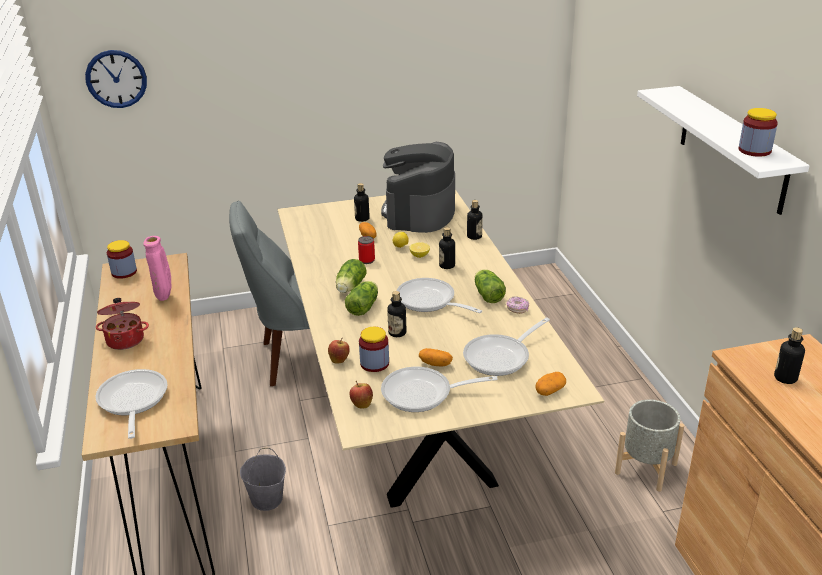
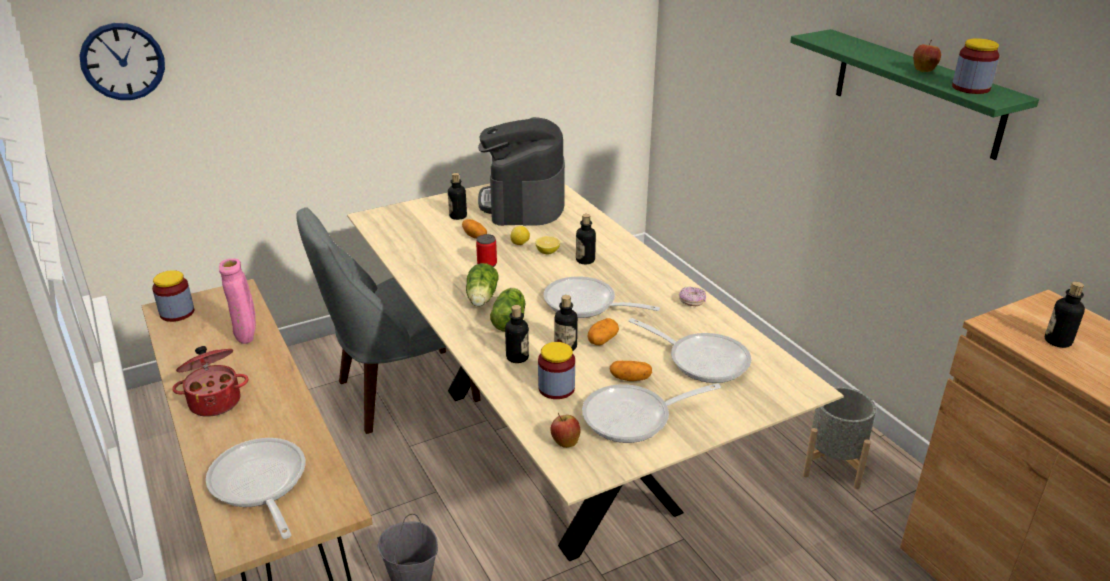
camera: 15 degrees left, 0 degrees up
(339, 360) = (510, 390): apple -> apple (923, 70)
(474, 236) = (600, 224): bottle -> bottle (517, 357)
(487, 294) = (649, 288): lettuce -> none
(501, 357) = (702, 360): frying pan -> frying pan turned 90 degrees counterclockwise
(549, 391) = (778, 392): potato -> potato (602, 340)
(732, 148) = (916, 92): white shelf -> green shelf

